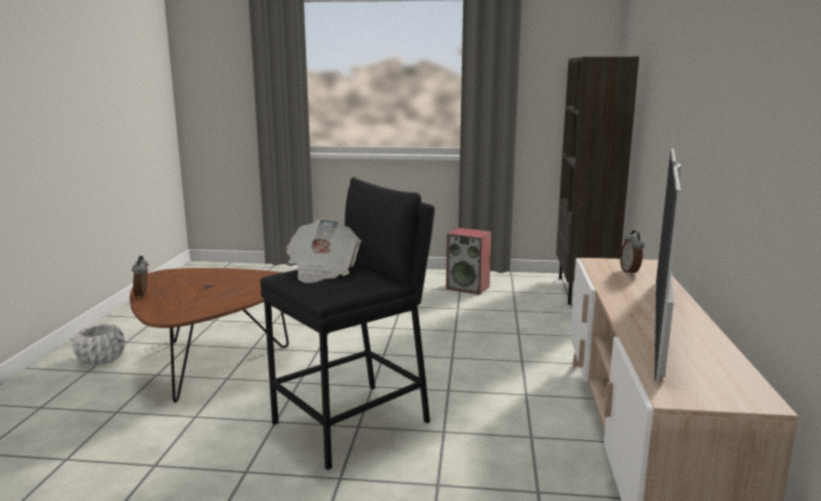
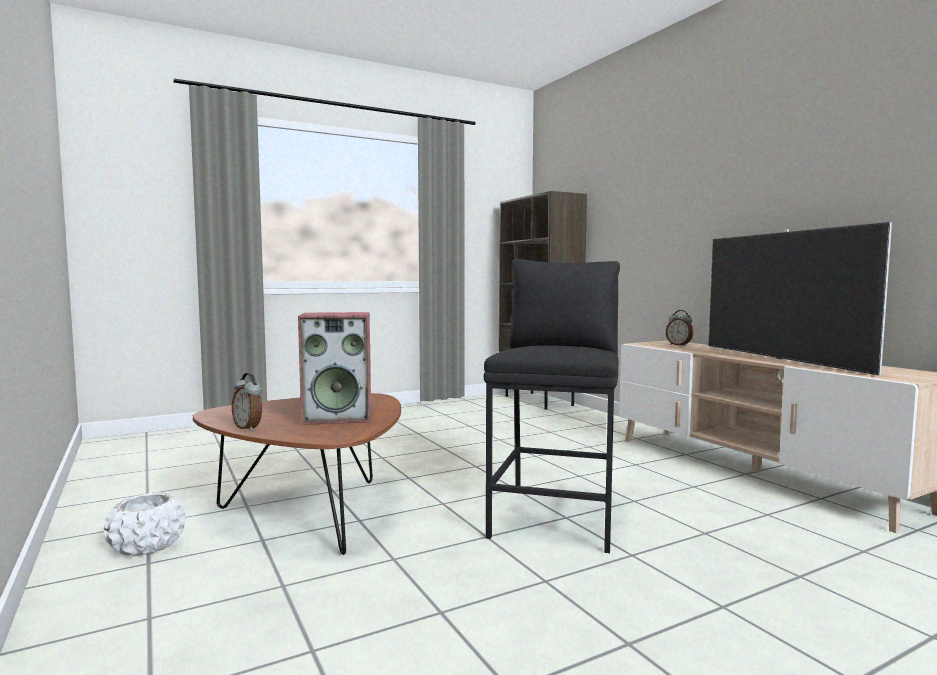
camera: 35 degrees left, 10 degrees down
(323, 271) = (535, 347): newspaper -> none
(468, 287) = (449, 412): speaker -> speaker (339, 417)

